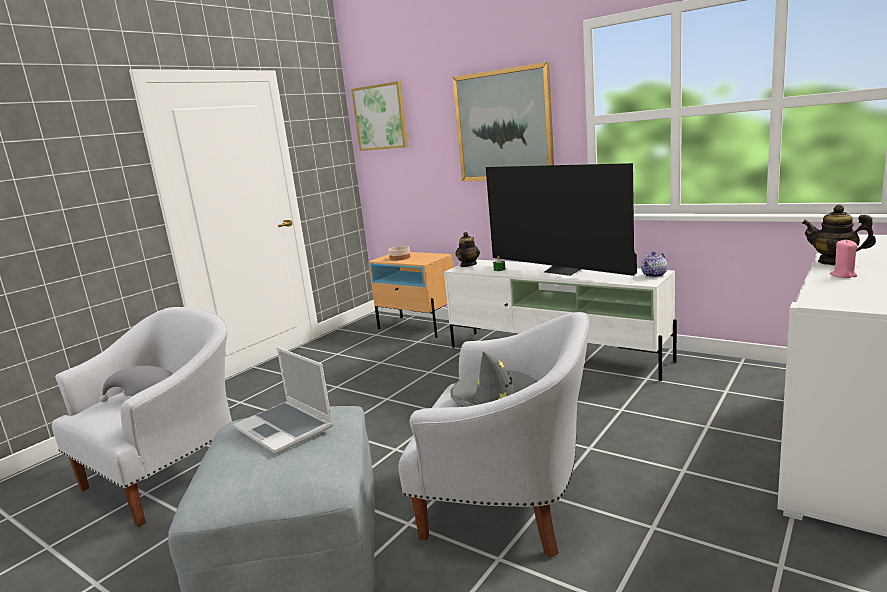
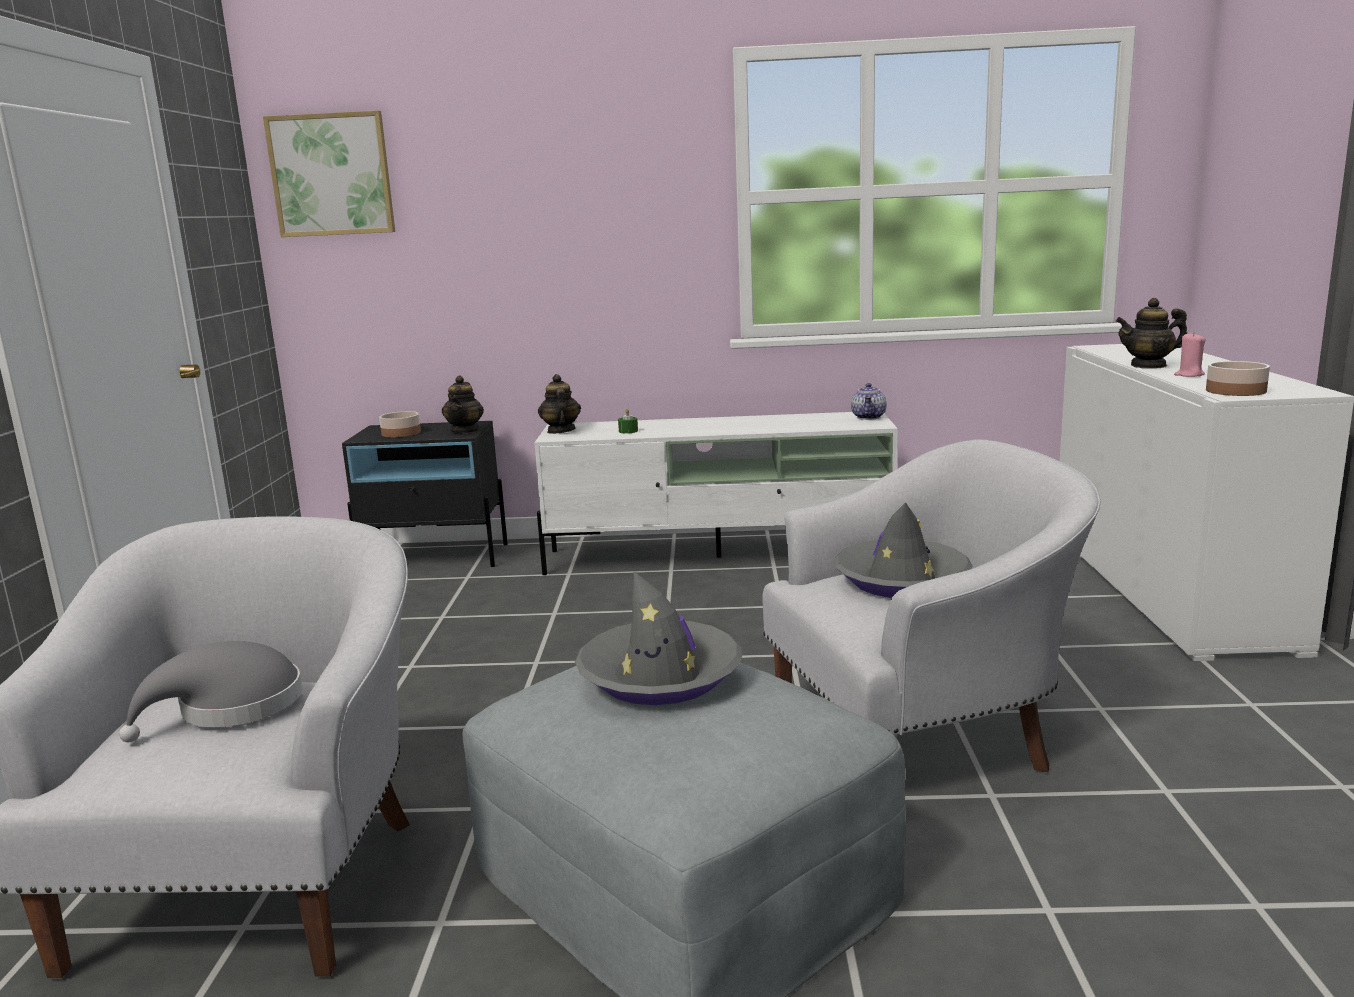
camera: 35 degrees left, 0 degrees up
(285, 428) = (660, 676): laptop -> grey hat
(418, 327) = (435, 557): beige nightstand -> black nightstand
(427, 260) = (465, 431): none -> teapot
(503, 125) = (594, 200): picture -> none
(563, 271) = (735, 424): television -> none
(838, 298) = (1236, 391): none -> bowl

